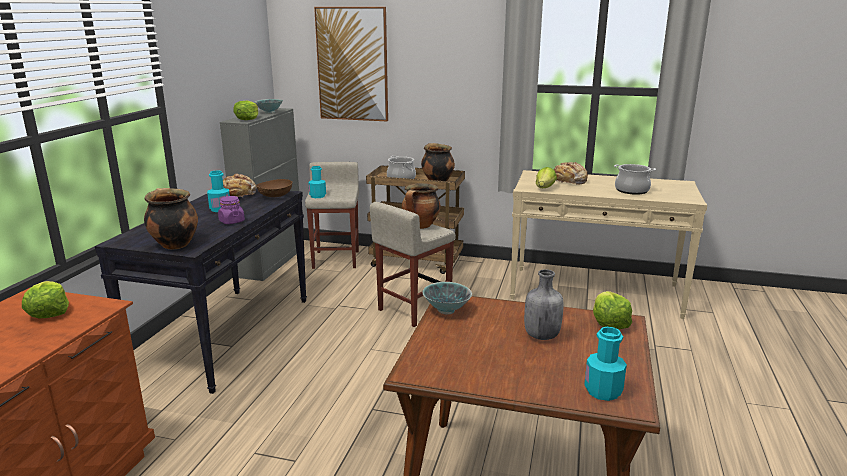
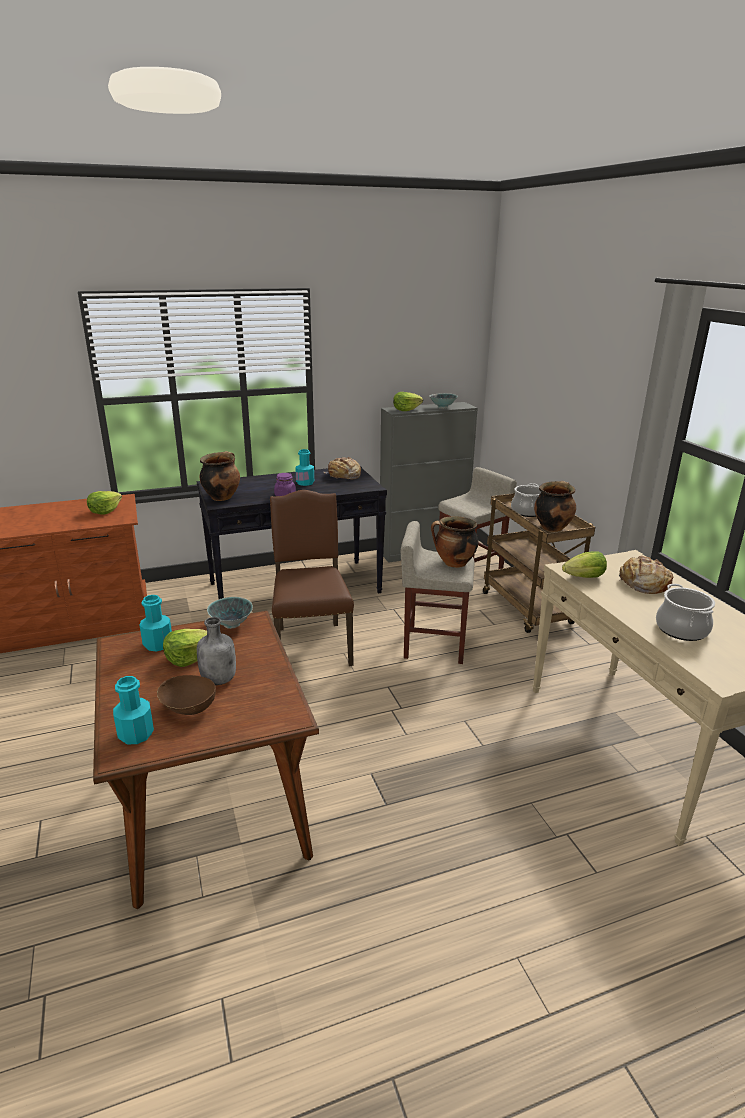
camera: 55 degrees right, 5 degrees up
(275, 196) = (358, 487): brown bowl -> brown bowl (188, 708)
(317, 196) = (454, 502): turquoise bottle -> turquoise bottle (158, 644)
(336, 359) = (311, 645): none -> brown chair
(352, 64) = (536, 371): picture -> none
(609, 323) = (277, 709): lettuce -> lettuce (189, 657)

